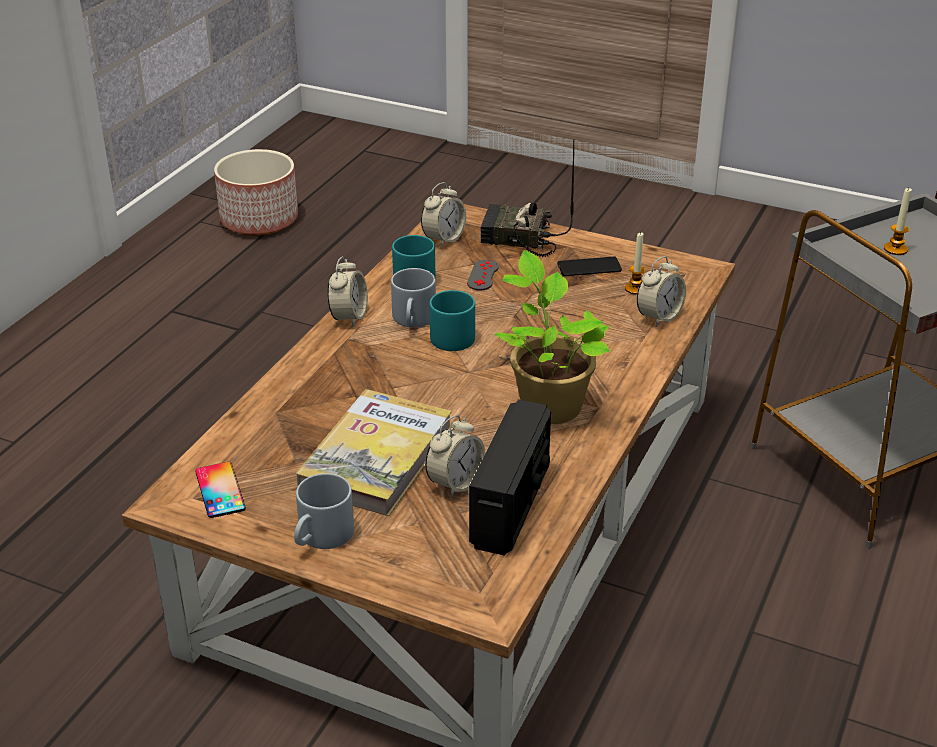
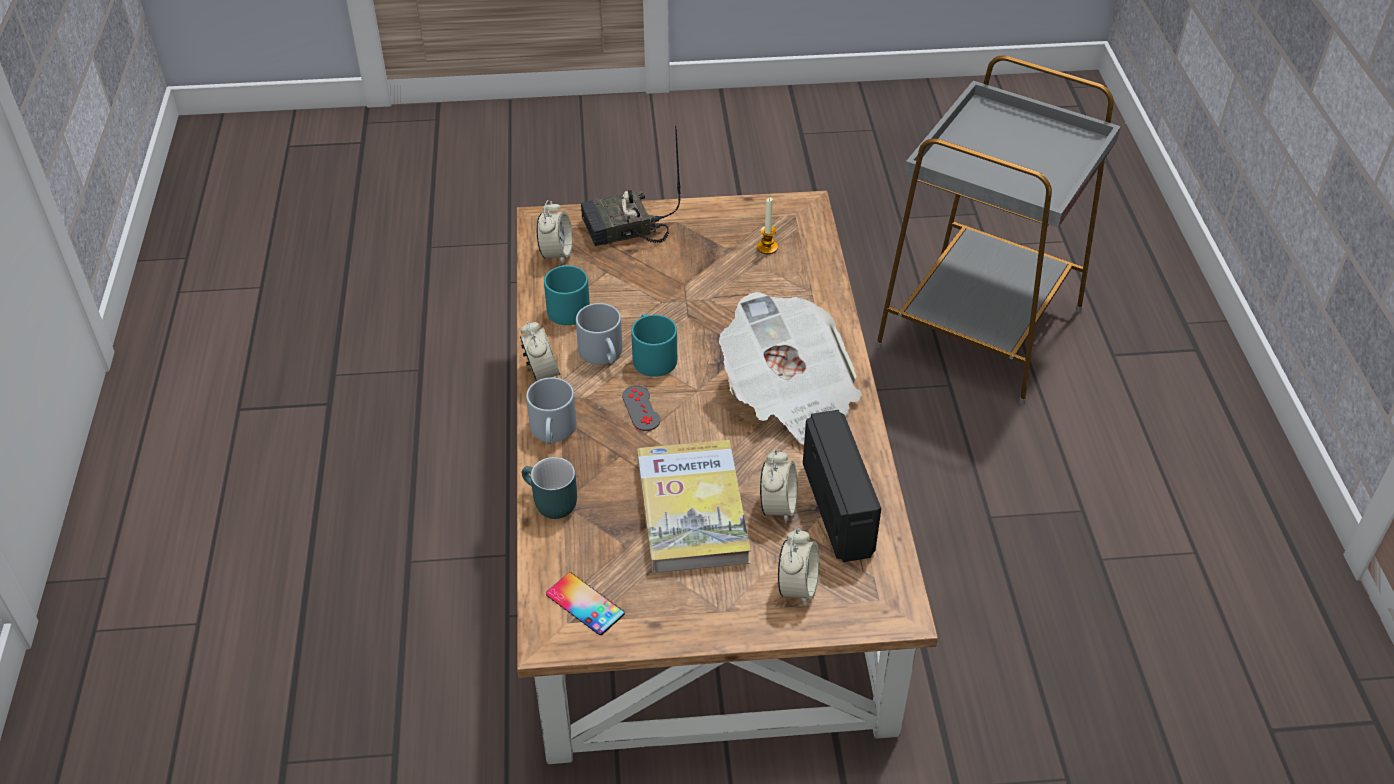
camera: 30 degrees left, 10 degrees up
(259, 220) = (243, 268): planter -> none
(263, 408) = (548, 503): none -> turquoise mug
(322, 537) = (712, 609): grey mug -> grey mug (553, 432)
(483, 275) = (625, 282): grey game controller -> grey game controller (641, 408)
(548, 404) = (789, 396): potted plant -> newspaper
(589, 267) = (711, 239): phone -> none
(659, 317) = (809, 270): alarm clock -> alarm clock (797, 587)
(895, 249) = (986, 146): candle -> none

